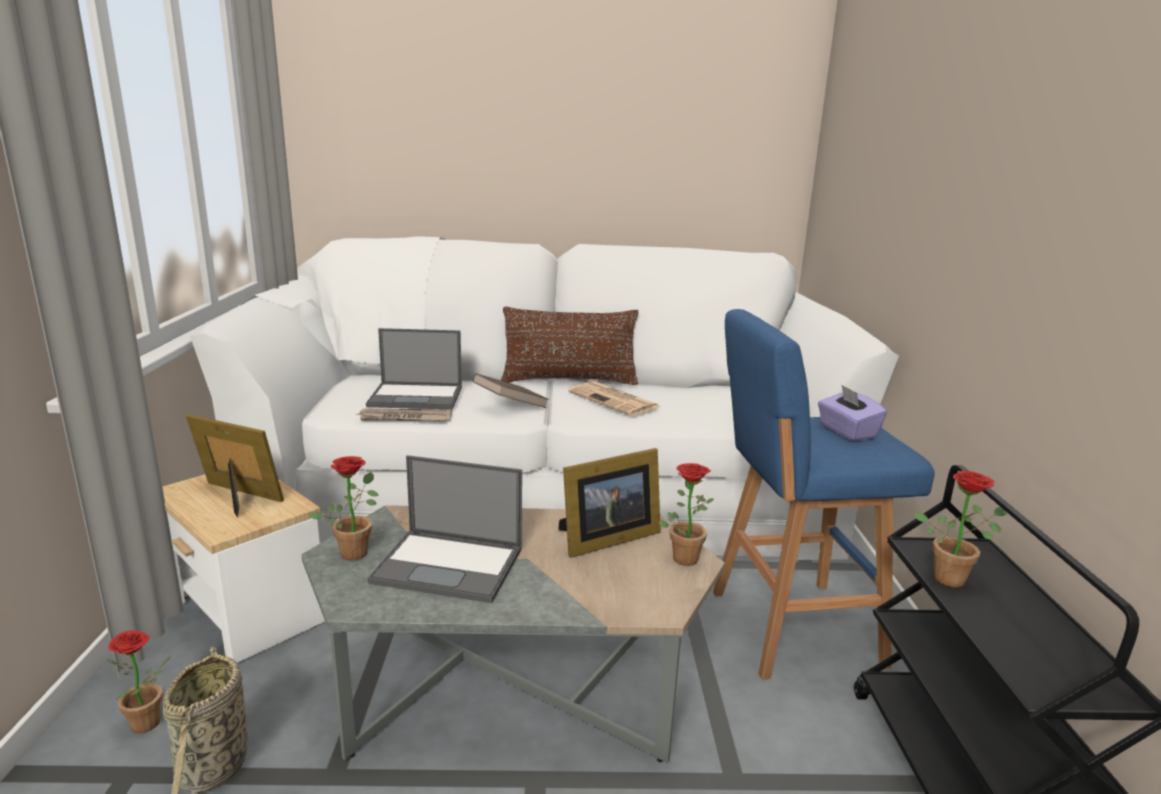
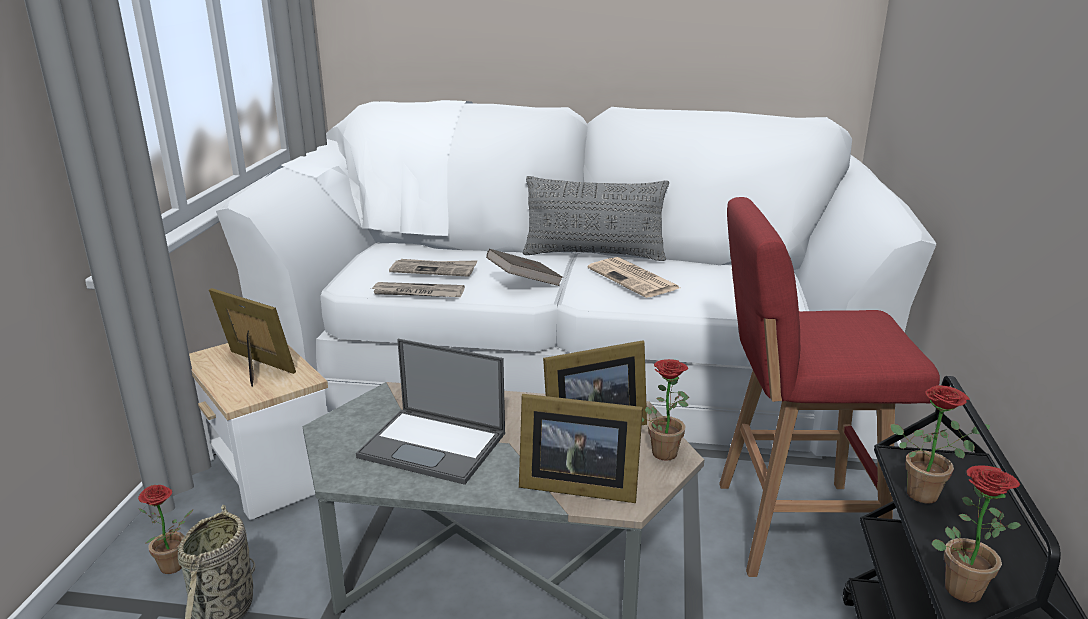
camera: 10 degrees right, 5 degrees up
(355, 550) = (351, 425): potted plant -> potted plant (960, 584)
(417, 397) = (434, 270): laptop -> newspaper
(569, 381) = (594, 254): brown pillow -> grey pillow
(606, 595) = (575, 484): none -> picture frame
(788, 628) = (790, 527): blue stool -> red stool
(847, 431) = (854, 330): purple tissue box -> none

